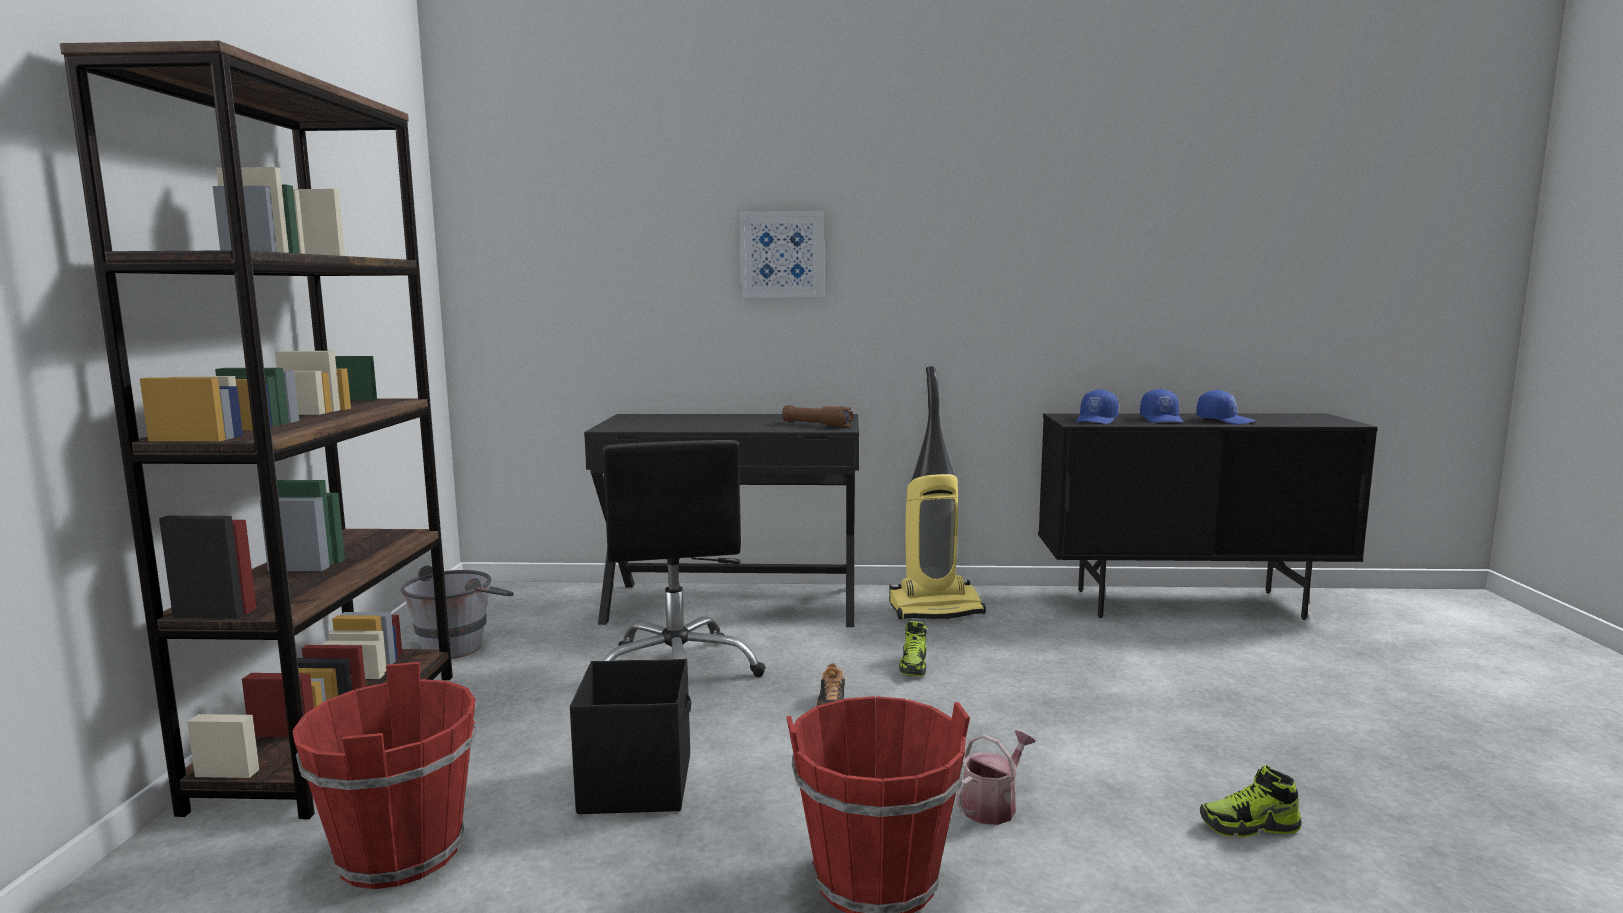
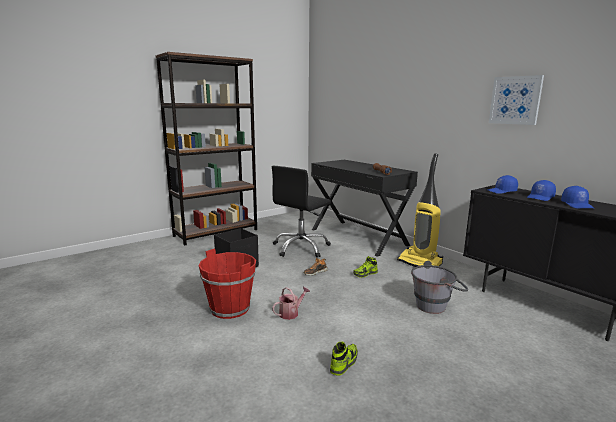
camera: 50 degrees right, 5 degrees up
(401, 853) = (182, 257): red bucket -> none
(462, 644) = (274, 223): grey bucket -> grey bucket (436, 306)
(782, 254) = (398, 100): picture -> picture (515, 100)
(993, 806) = (291, 313): watering can -> watering can turned 45 degrees counterclockwise
(1249, 826) = (344, 363): shoe -> shoe turned 75 degrees clockwise

